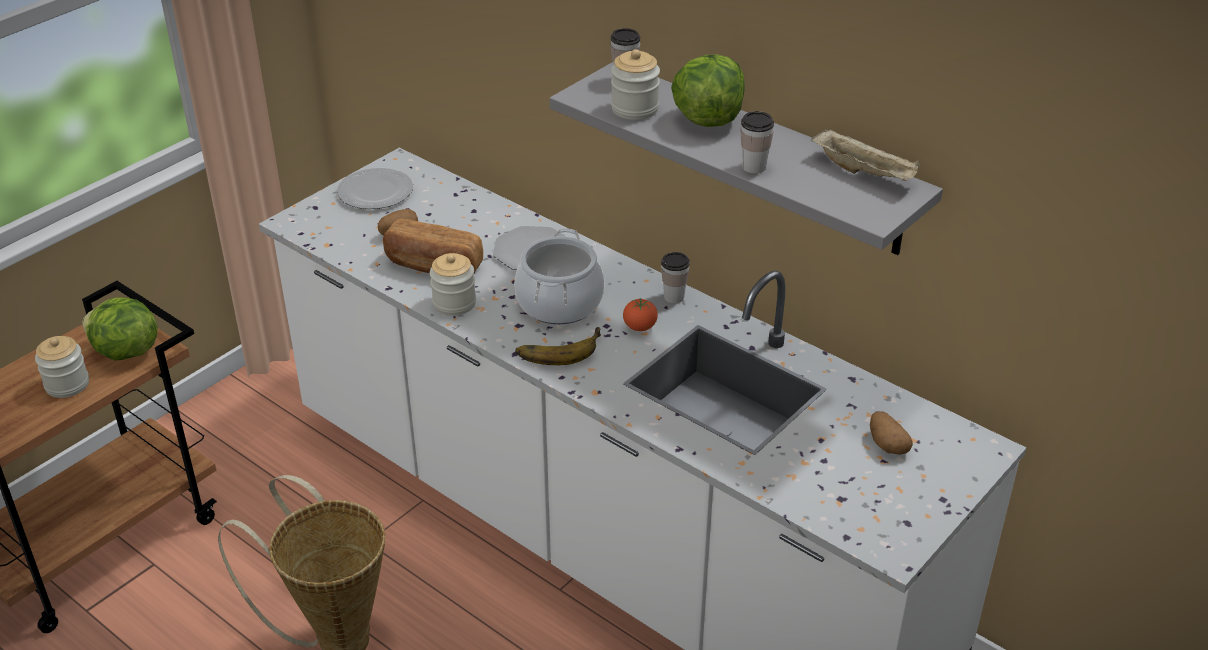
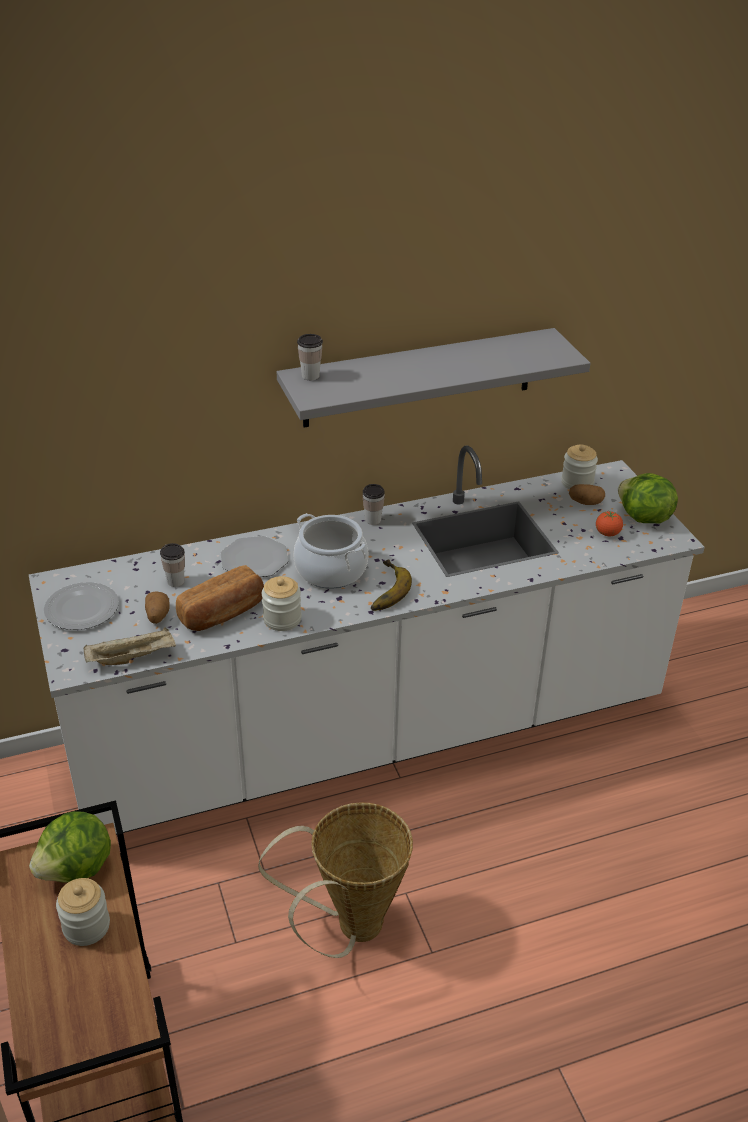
camera: 60 degrees left, 0 degrees up
(634, 109) = (355, 385): jar -> jar (577, 483)
(640, 327) = (392, 546): tomato -> tomato (607, 533)
(707, 119) = (398, 366): lettuce -> lettuce (643, 518)
(754, 167) = (474, 372): cup -> cup (175, 581)
(864, 172) = (515, 342): beige tray -> beige tray (132, 657)

